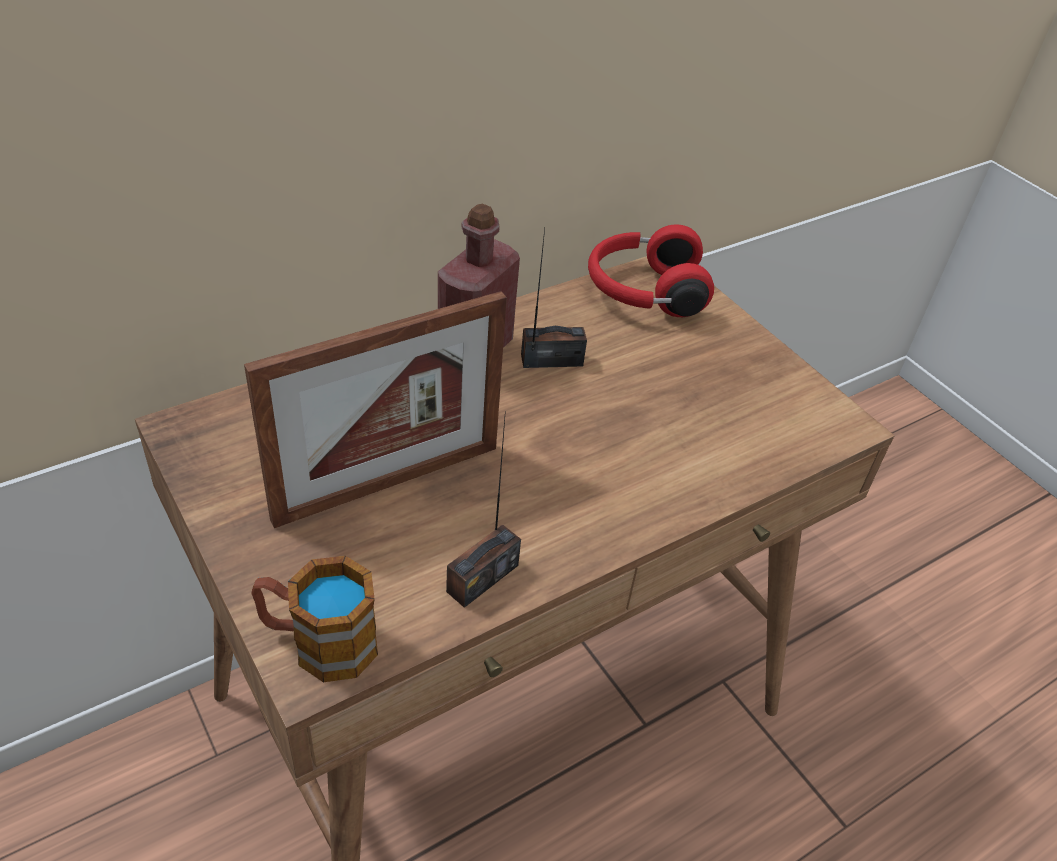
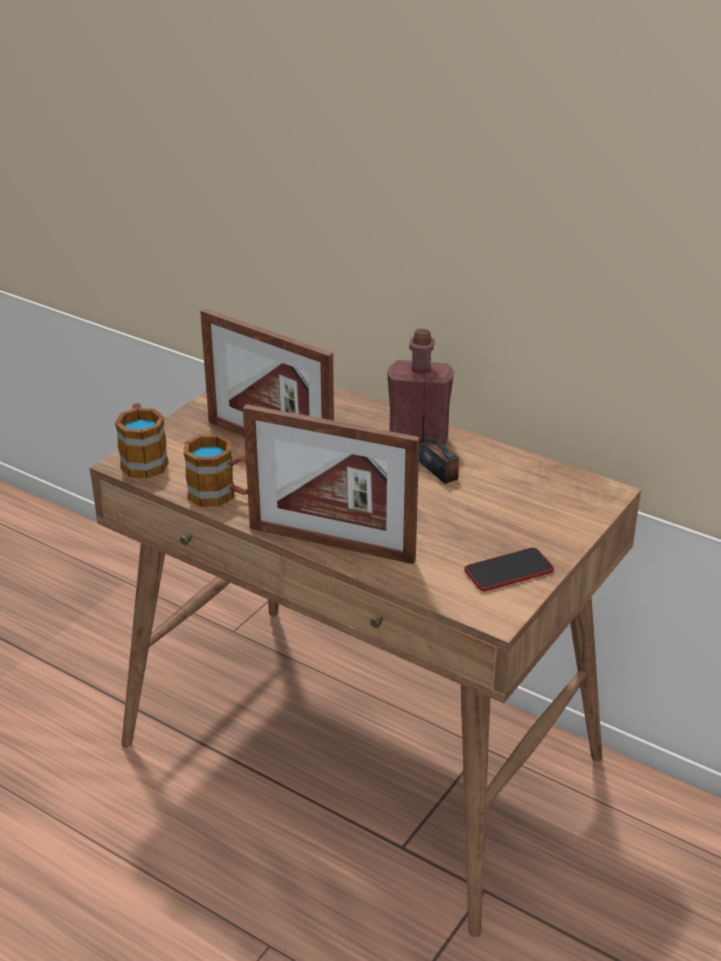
camera: 70 degrees right, 10 degrees down
(482, 578) = (221, 495): radio -> mug
(643, 292) = (563, 489): red headphones -> none
(657, 505) = (331, 543): none -> picture frame
(773, 386) = (508, 571): none -> phone

